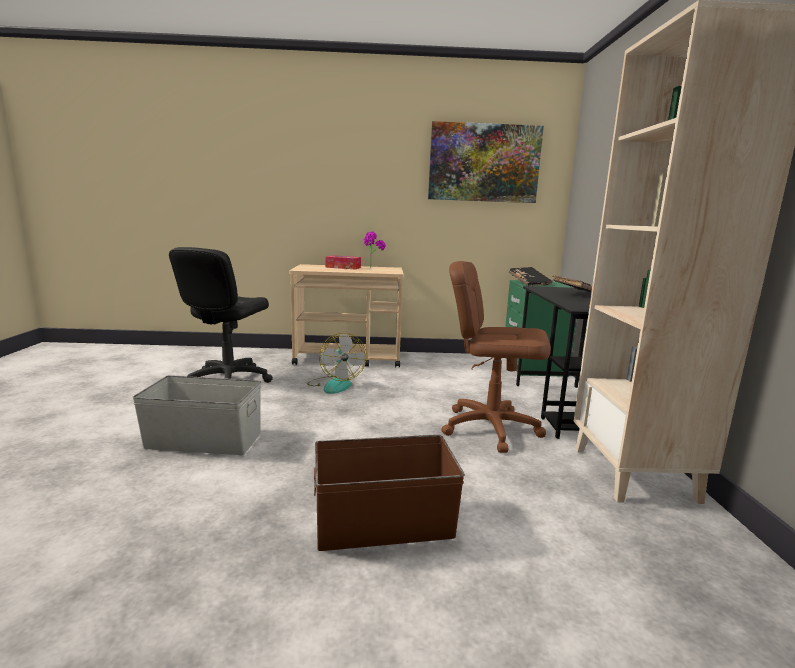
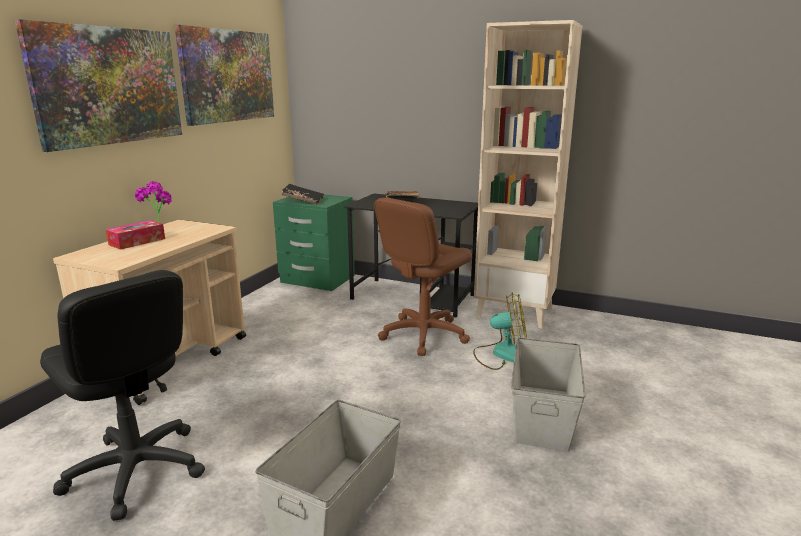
camera: 65 degrees left, 5 degrees up
(335, 384) = (251, 386): fan -> fan (501, 354)
(364, 164) = (109, 86): none -> picture
(384, 524) = (543, 415): brown storage box -> grey storage box

